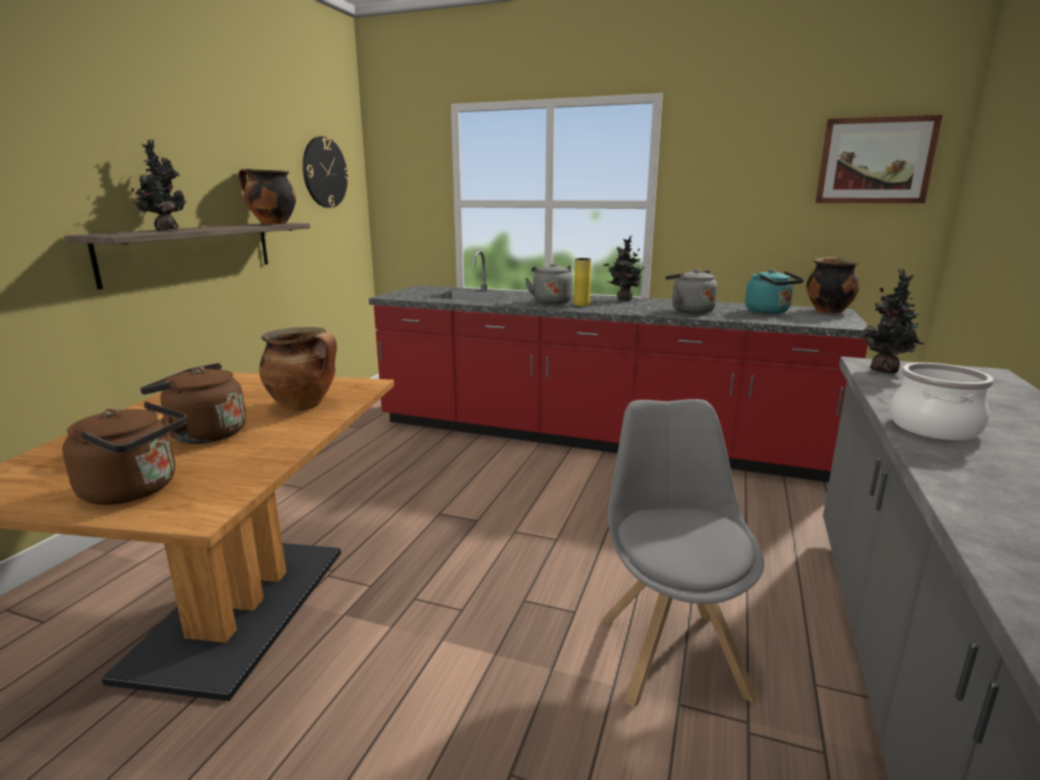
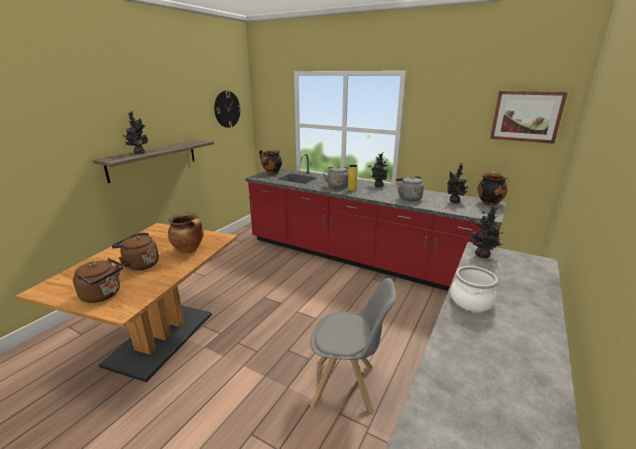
camera: 10 degrees right, 5 degrees up
(272, 223) = (194, 142): cooking pot -> cooking pot (271, 172)
(670, 650) = (347, 385): grey chair -> grey chair turned 90 degrees clockwise
(769, 311) = (454, 201): turquoise kettle -> potted plant

